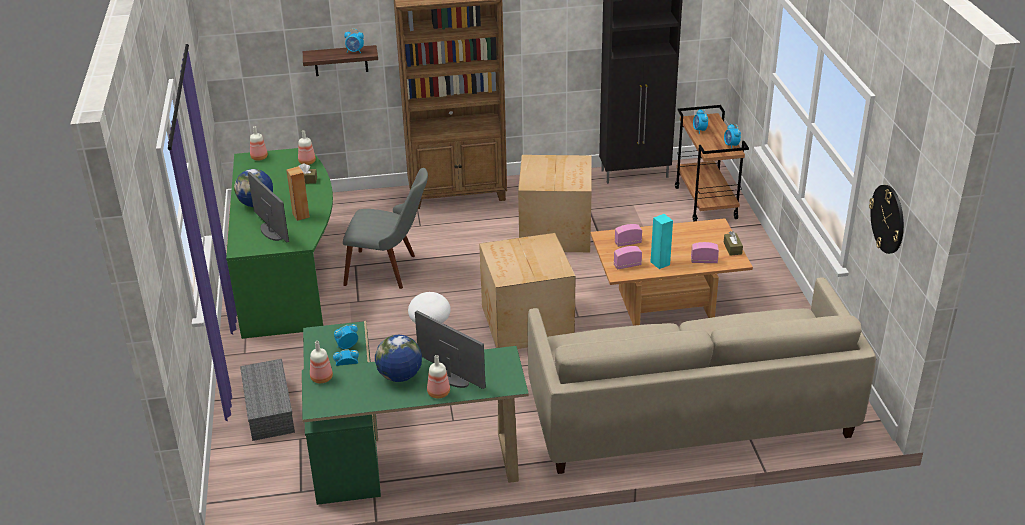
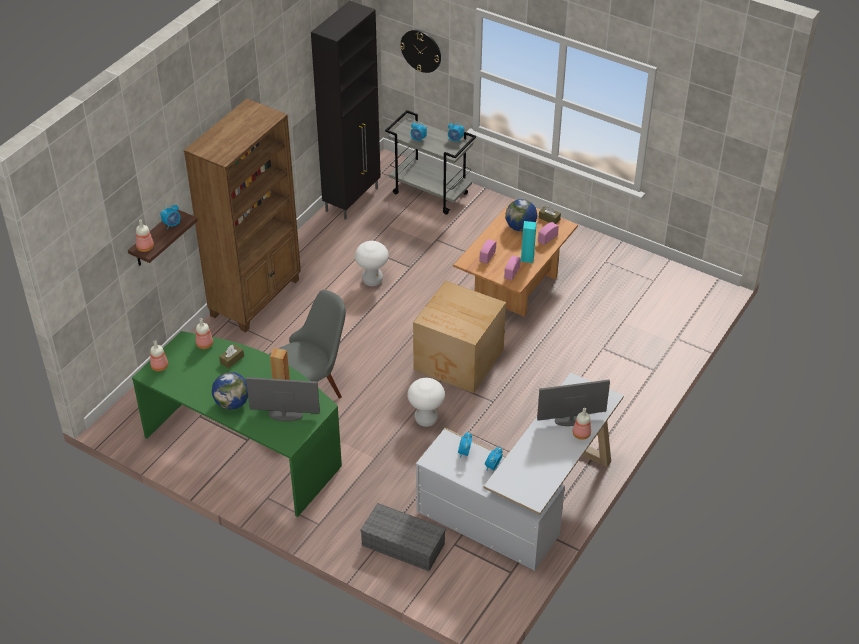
camera: 50 degrees left, 10 degrees up
(321, 378) = (504, 481): bottle -> bottle (145, 248)
(397, 454) = (524, 503): green desk -> white desk
(400, 376) = (544, 442): globe -> globe (520, 227)
(556, 232) = (372, 280): cardboard box -> white stool
(689, 414) = (631, 348): beige sofa -> none
(706, 203) = (431, 193): brown cart -> grey cart
(888, 219) = (699, 146): wall clock -> wall clock (421, 50)

